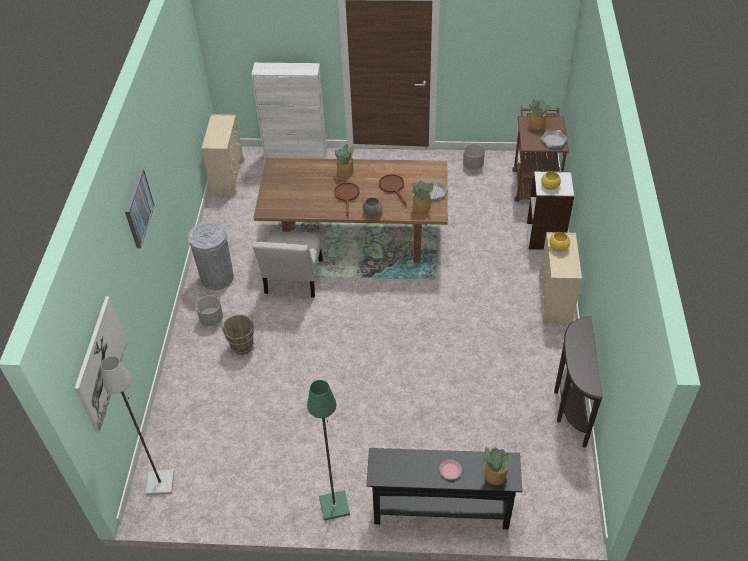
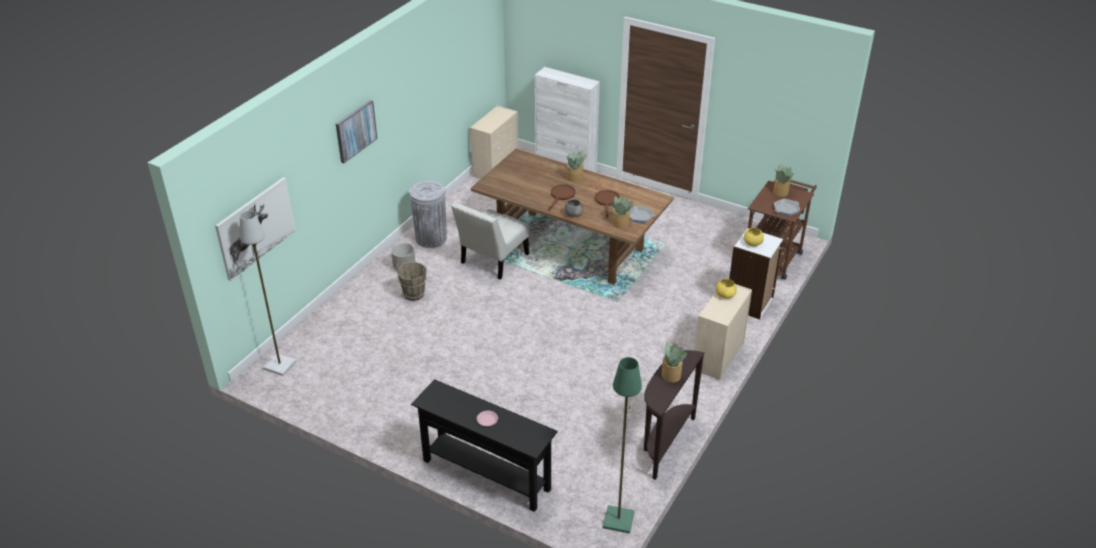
camera: 25 degrees right, 10 degrees down
(334, 505) = (401, 434): green floor lamp -> green floor lamp (619, 520)
(473, 165) = (724, 225): grey planter -> none
(494, 475) = (522, 437): potted plant -> potted plant (671, 374)

